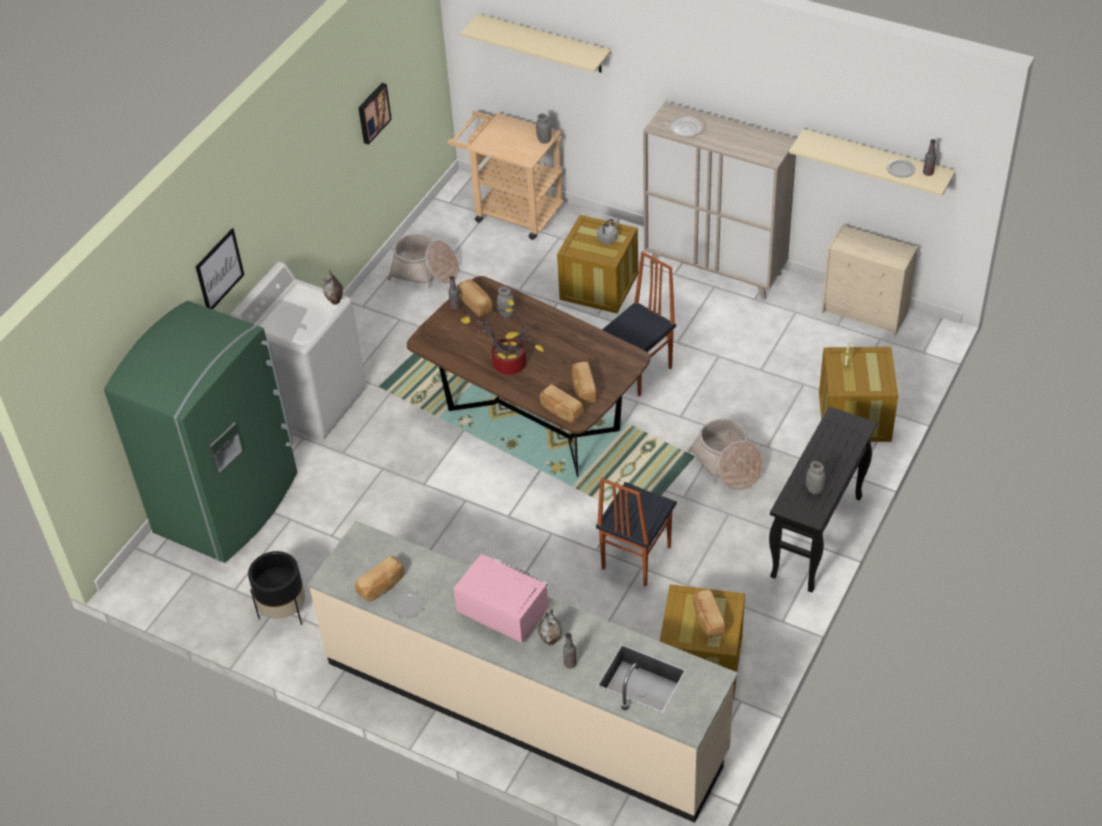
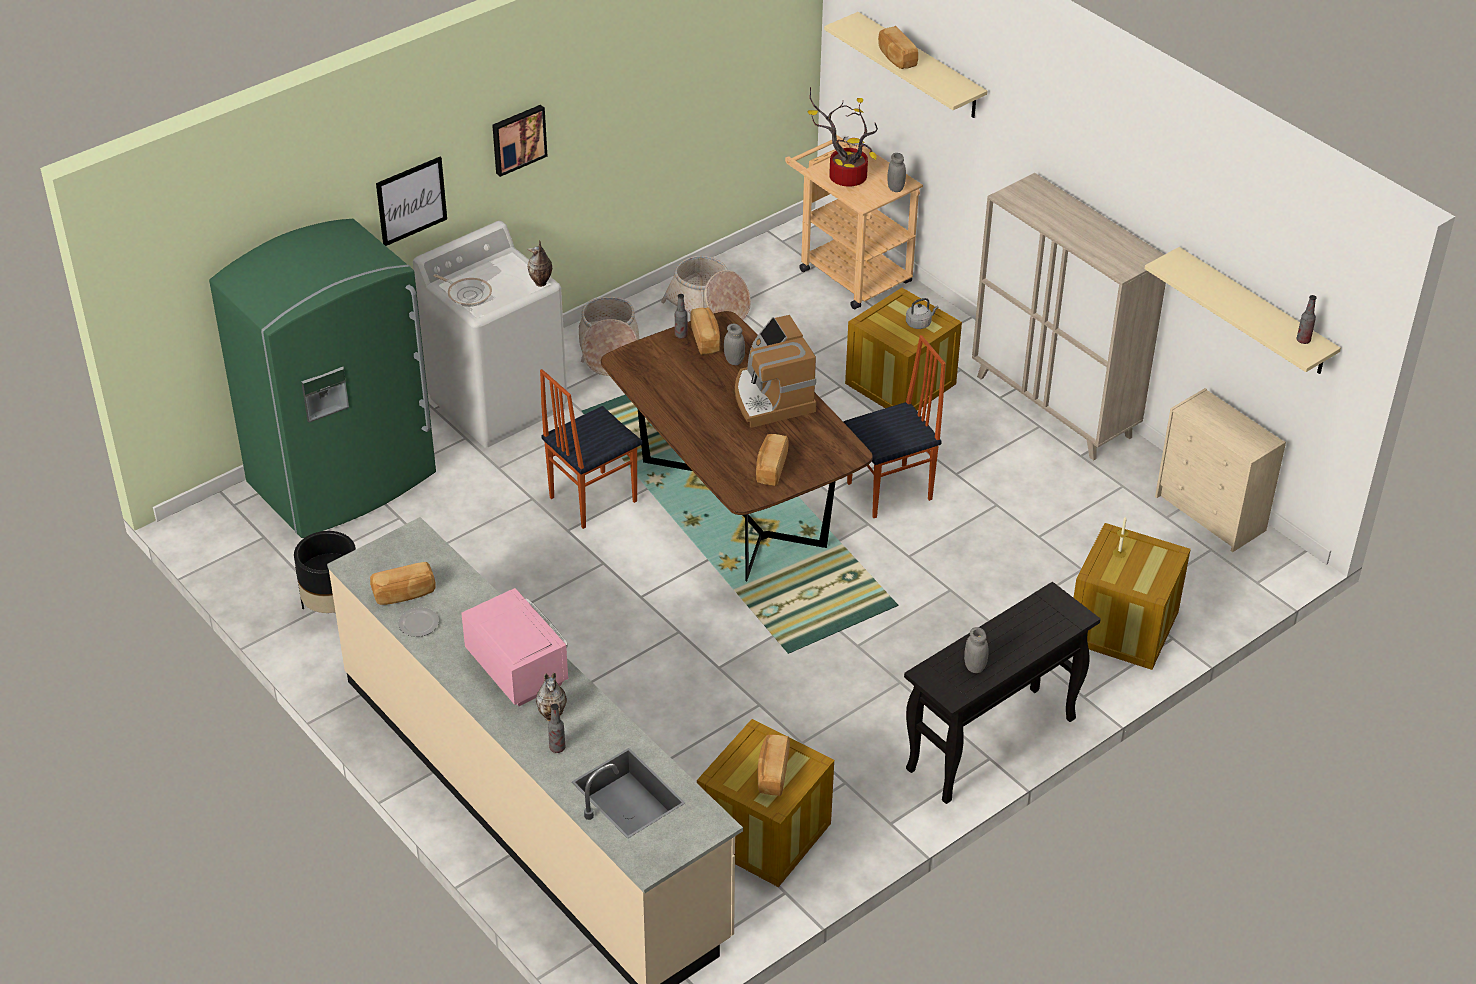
camera: 20 degrees right, 5 degrees down
(372, 112) = (687, 90): picture -> picture (518, 139)
(506, 365) = (699, 414): potted plant -> potted plant (844, 177)
(550, 334) = (771, 397): none -> coffee machine
(561, 411) = (729, 483): bread -> bread (896, 58)
(634, 558) = (758, 691): chair -> chair (591, 499)
(684, 128) = (1037, 208): frying pan -> frying pan (467, 294)
(727, 464) = (932, 627): basket -> basket (609, 350)
(901, 170) = (1271, 327): plate -> none

